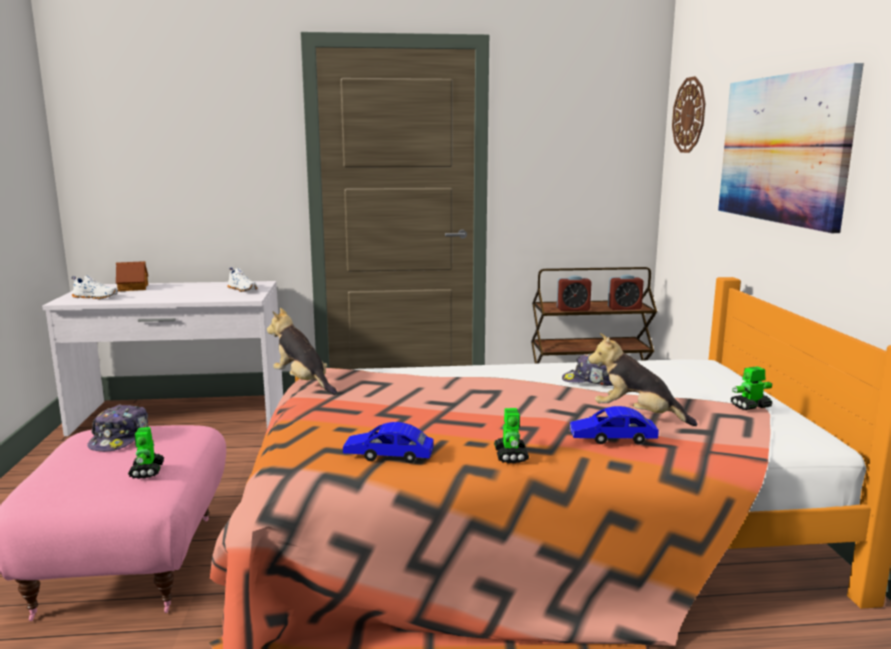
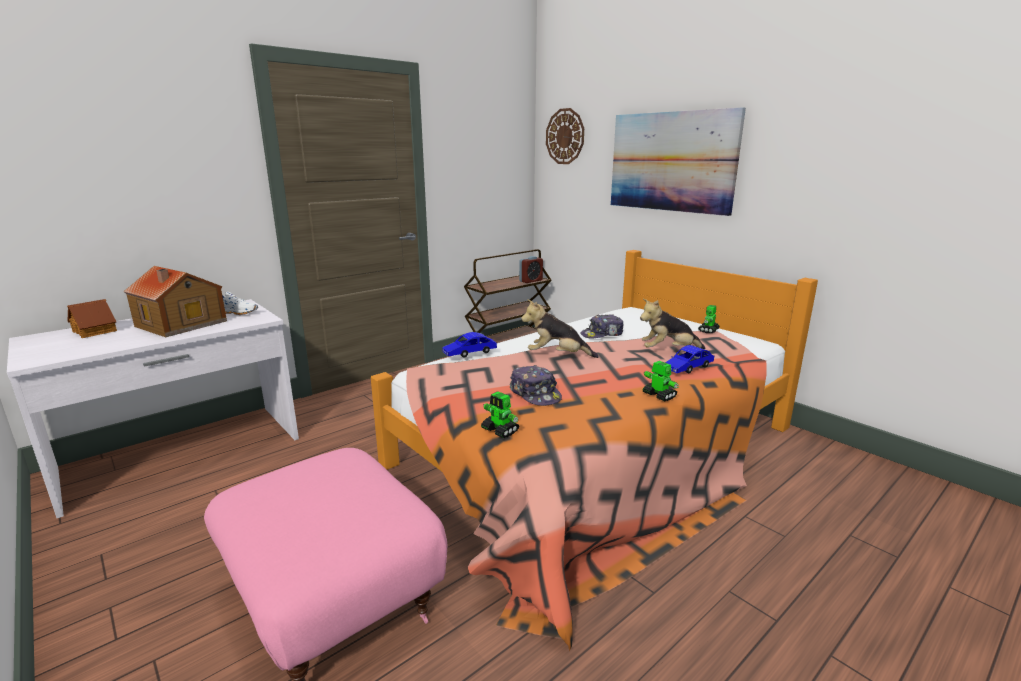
camera: 35 degrees left, 5 degrees up
(96, 297) = (69, 349): white shoe -> none
(120, 438) = (294, 485): cap -> cap (535, 394)
(147, 471) = (379, 503): toy robot -> toy robot (500, 431)
(189, 292) = (180, 324): none -> toy house
(303, 383) = (420, 384): plush toy -> plush toy (557, 356)
(388, 456) = (593, 420): blue toy car -> blue toy car (470, 353)
(573, 309) = (501, 287): alarm clock -> none

